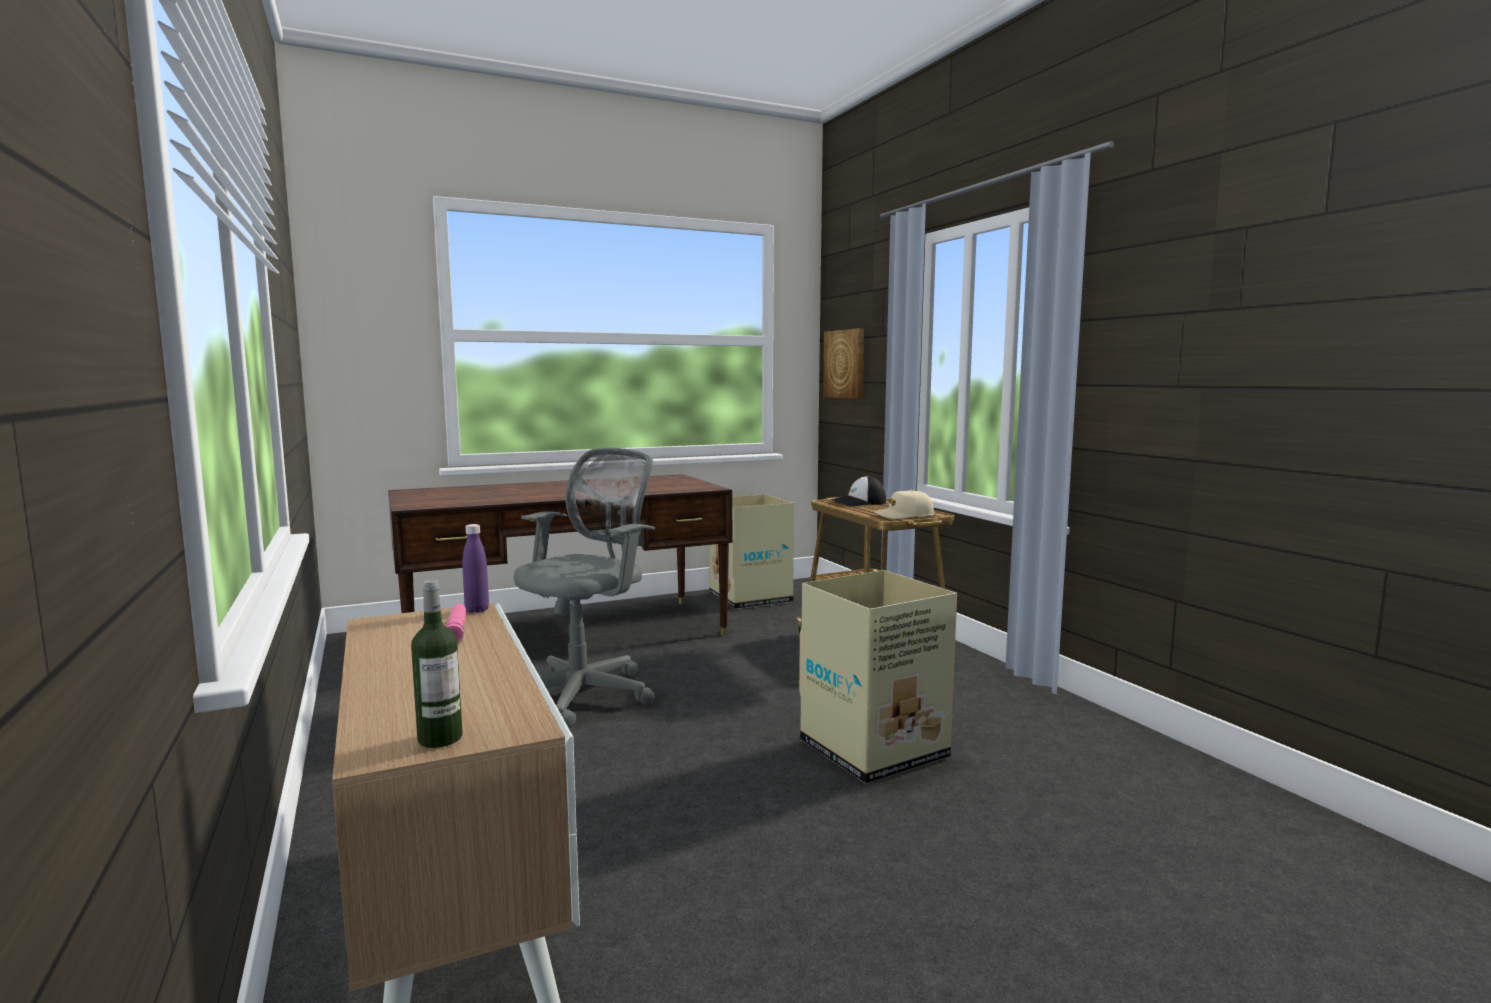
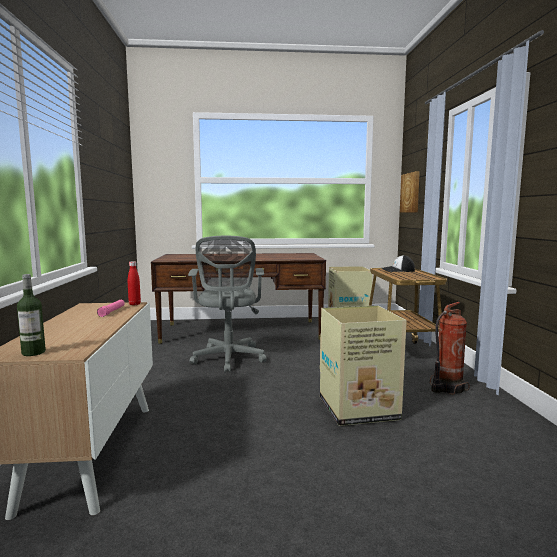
camera: 20 degrees right, 0 degrees up
(477, 610) = (134, 304): purple bottle -> red bottle
(584, 694) = (229, 359): grey office chair -> grey office chair turned 120 degrees clockwise
(904, 515) = (414, 277): beige cap -> none
(977, 694) = (446, 388): none -> fire extinguisher

